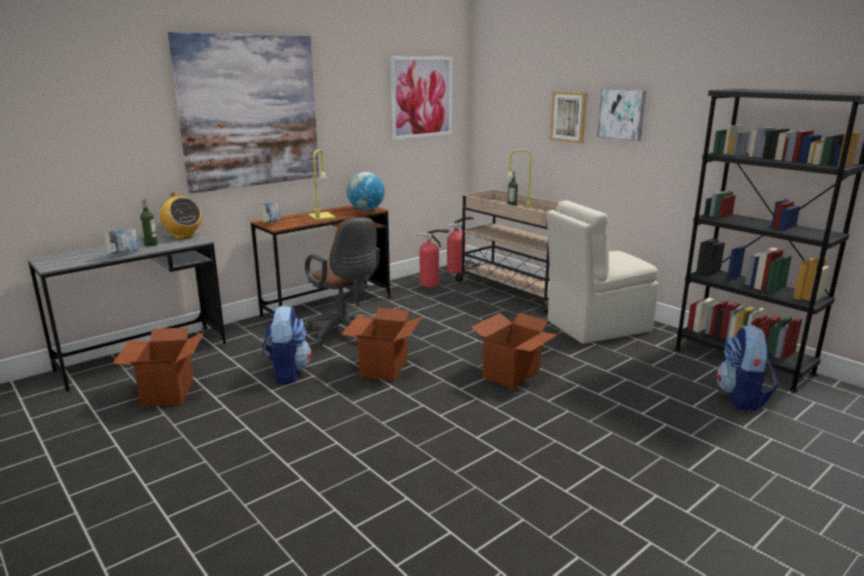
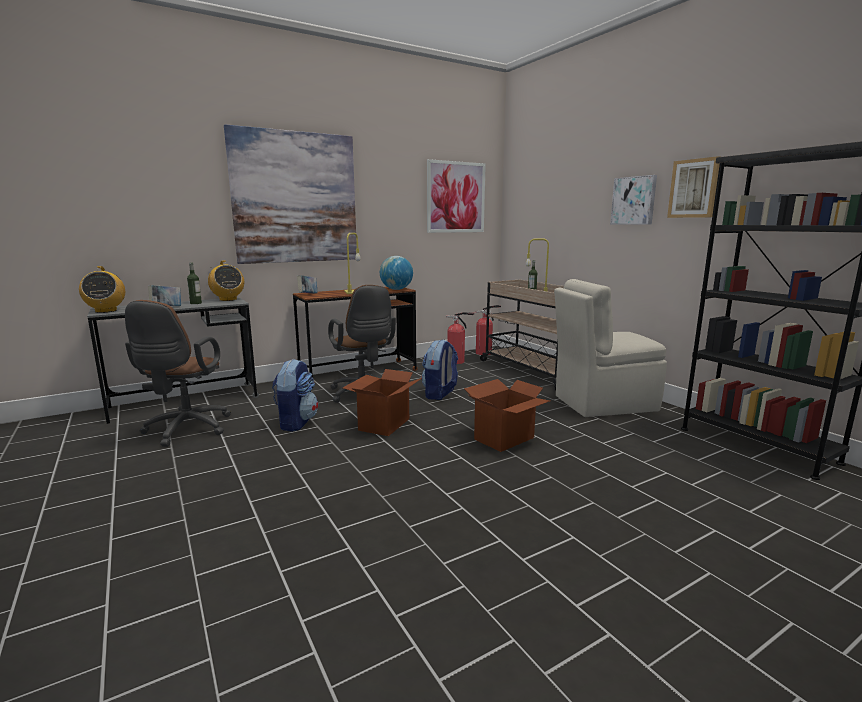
camera: 10 degrees right, 5 degrees down
(54, 263) = (106, 311): none -> radio
(167, 392) = (185, 430): cardboard box -> brown office chair
(569, 116) = (585, 208): picture -> picture (694, 188)
(742, 398) = (751, 481): backpack -> backpack (440, 394)

